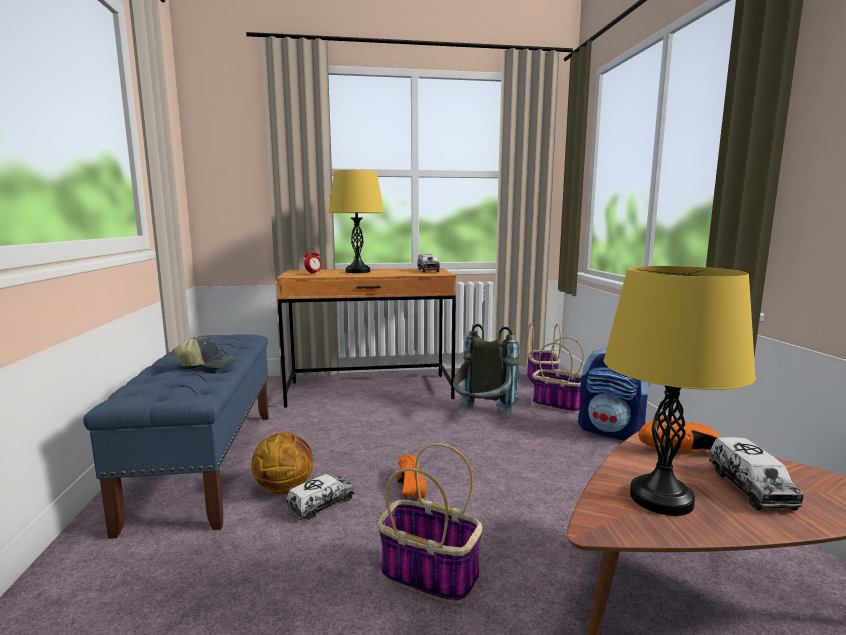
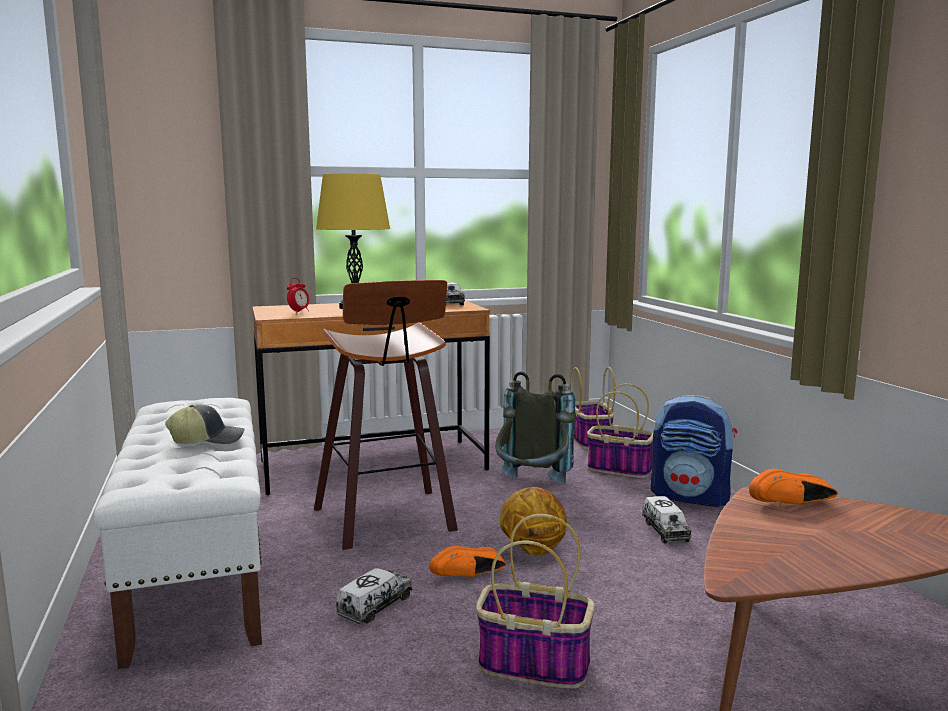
camera: 10 degrees left, 0 degrees up
(207, 463) = (198, 572): blue bench -> white bench
(285, 488) = (319, 592): basketball -> basketball (532, 550)
(363, 433) = (389, 520): none -> stool
(406, 486) = (470, 577): orange shoe -> orange shoe turned 90 degrees counterclockwise
(661, 498) = (784, 550): yellow table lamp -> none
(750, 488) = (865, 533): toy truck -> toy truck (665, 530)

